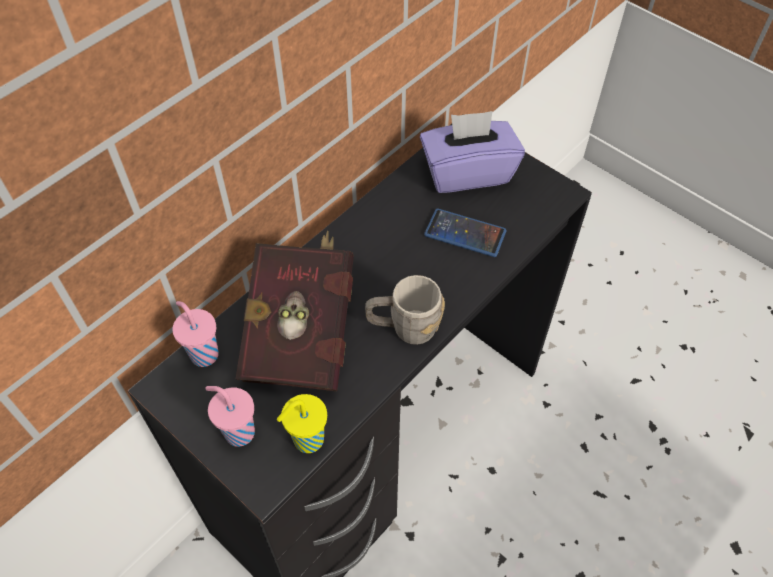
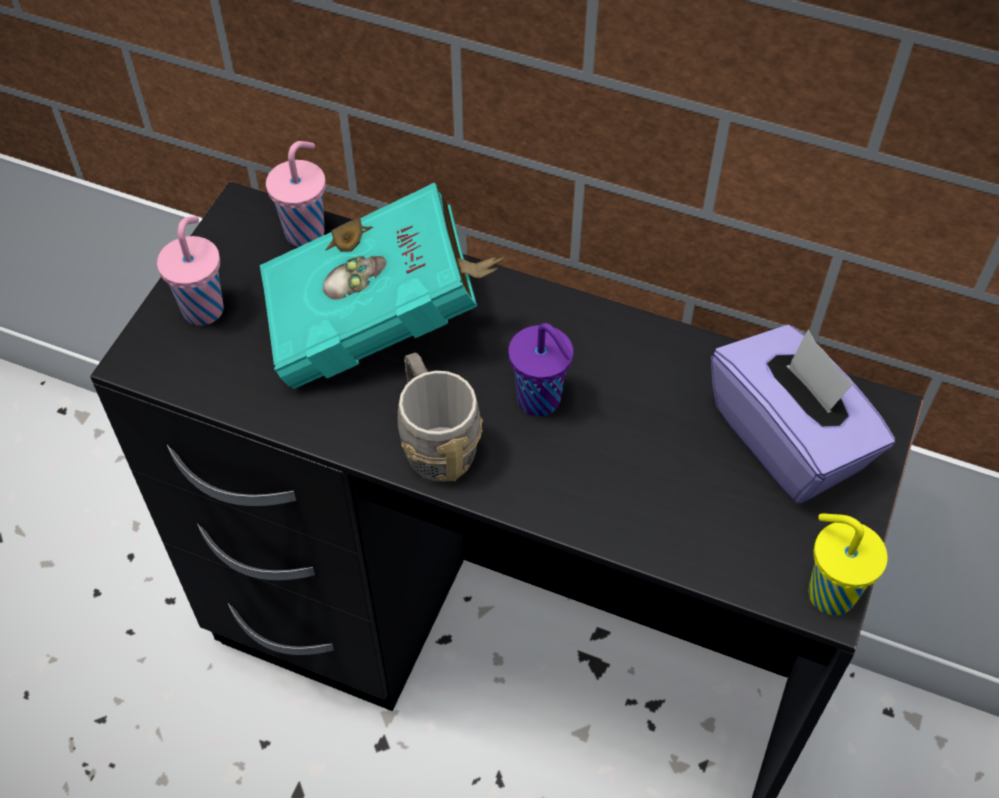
camera: 70 degrees right, 0 degrees up
(303, 332) = (380, 324): red book -> turquoise book
(306, 440) = (213, 384): yellow cup -> yellow cup (828, 592)
(398, 268) = (541, 401): none -> purple cup
(465, 233) = (654, 471): phone -> none

